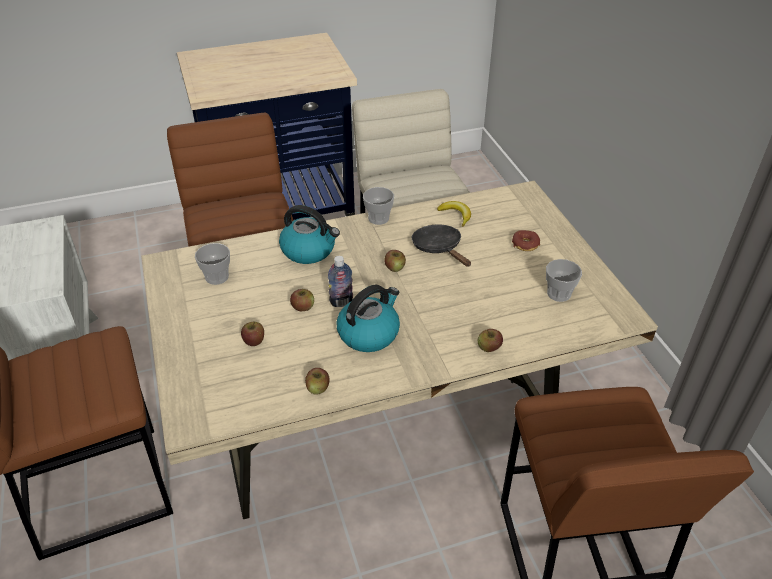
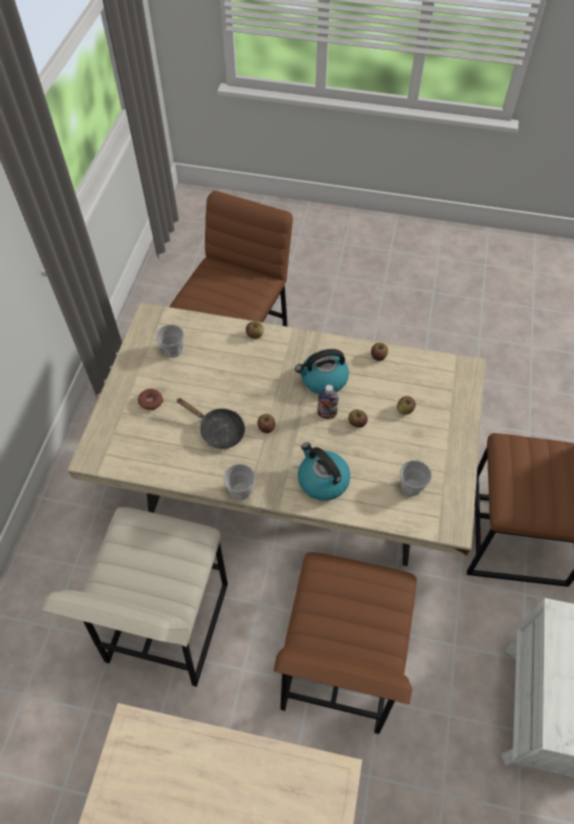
camera: 150 degrees left, 15 degrees up
(439, 248) = (218, 430): black frying pan -> black frying pan turned 60 degrees counterclockwise
(456, 215) = (174, 460): banana -> none

